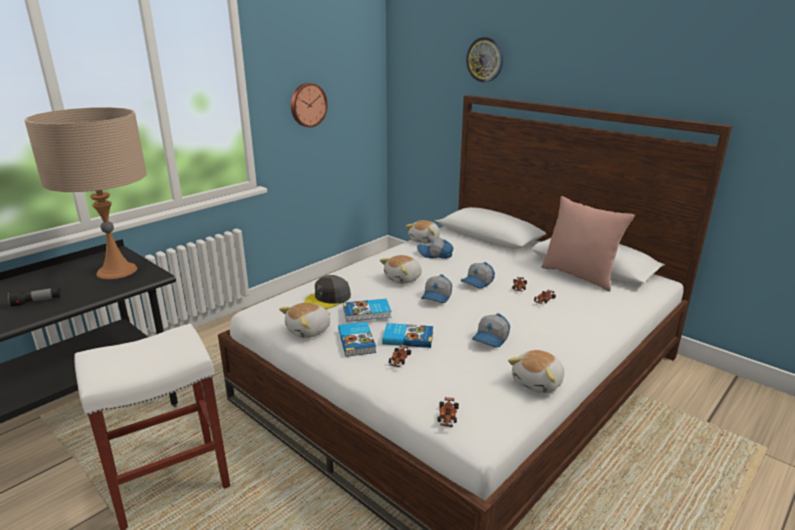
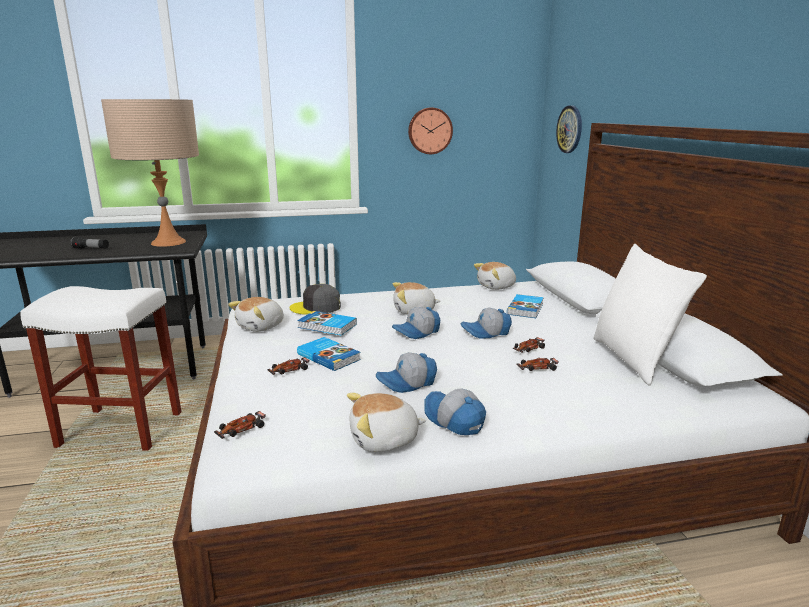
camera: 35 degrees right, 5 degrees down
(309, 331) = (261, 326): plush toy -> plush toy turned 45 degrees counterclockwise
(357, 341) = (282, 345): book -> book (526, 309)
(435, 255) = (484, 300): cap -> cap (453, 420)
(485, 59) = (622, 76): wall clock -> wall clock (570, 129)
(579, 276) = (633, 359): pink pillow -> white pillow

